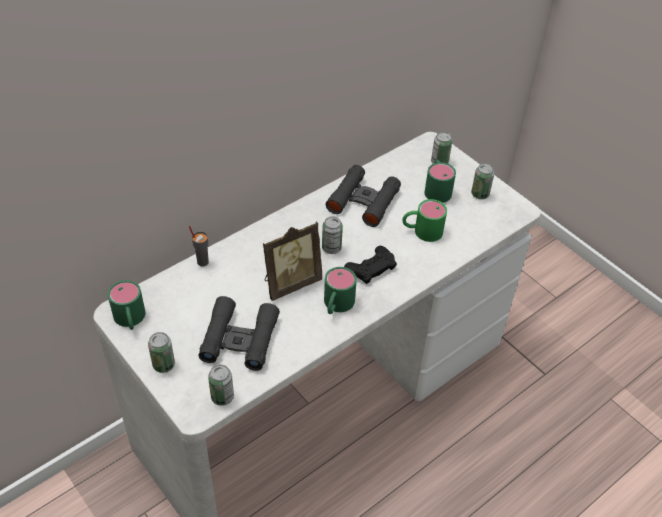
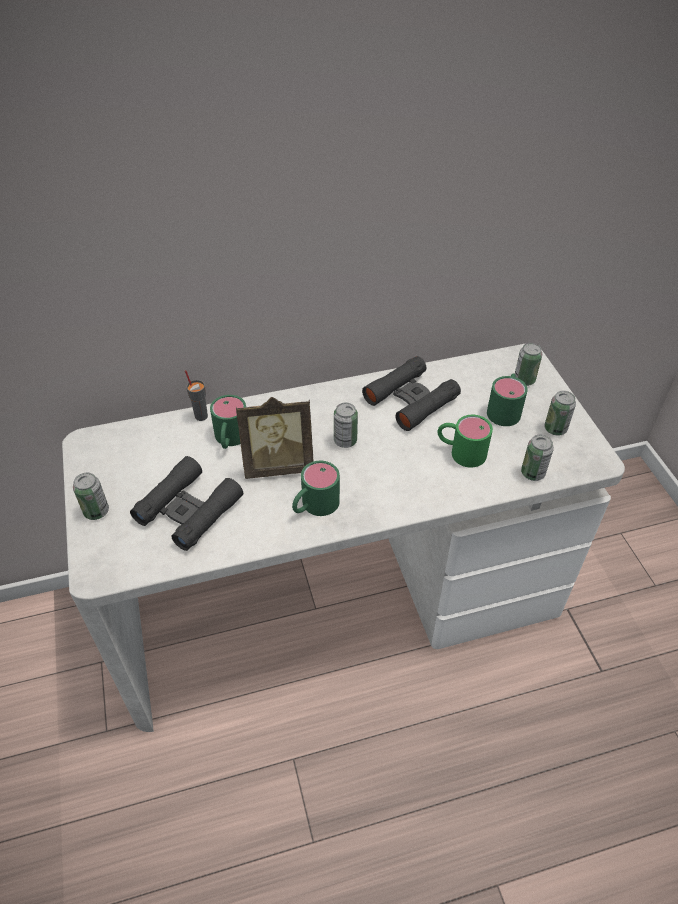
camera: 25 degrees right, 0 degrees up
(130, 320) = (94, 454): green mug -> green mug (230, 439)
(222, 397) = (132, 567): can -> can (532, 473)
(371, 268) = (377, 476): black game controller -> none

